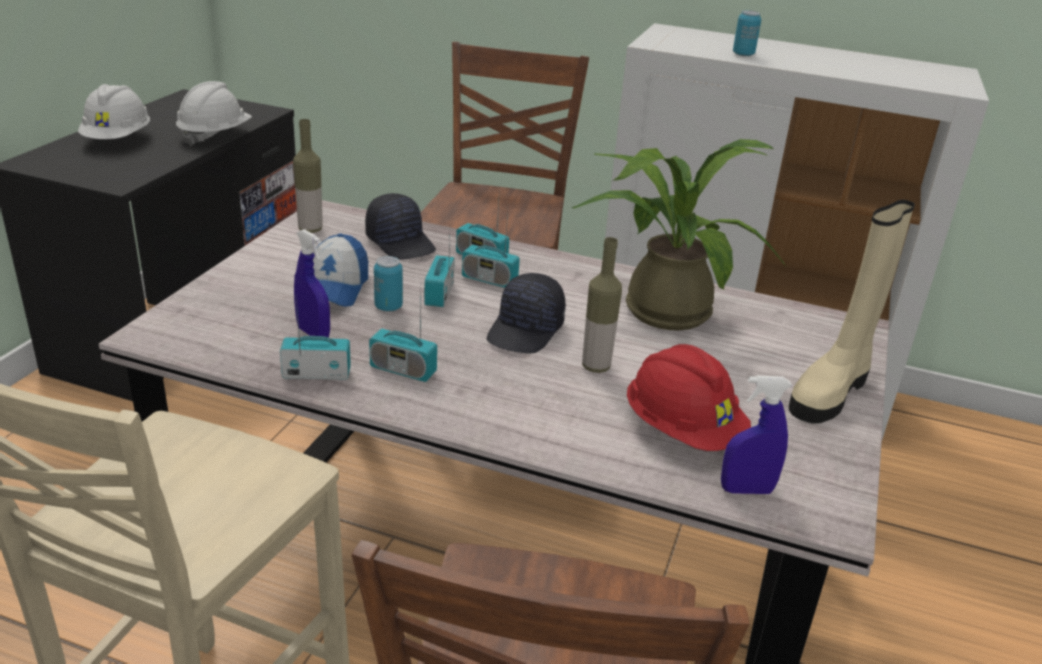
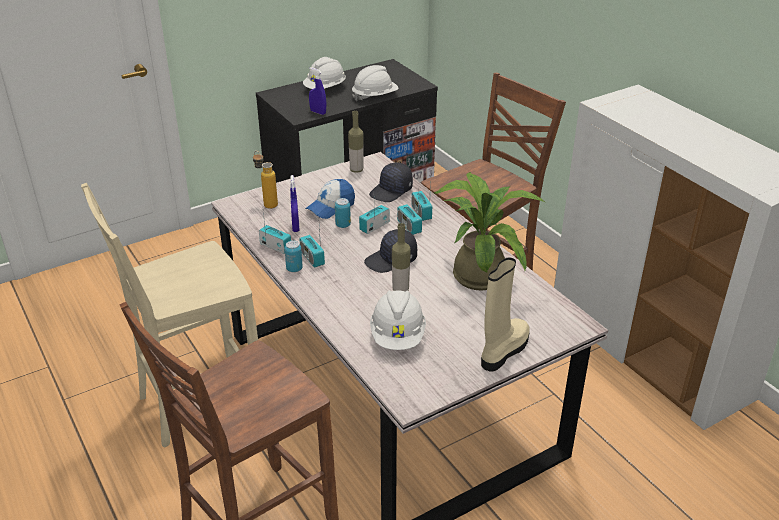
camera: 40 degrees right, 5 degrees up
(215, 314) = (267, 203): none -> bottle
(401, 242) = (391, 191): black cap -> black cap turned 45 degrees clockwise
(682, 431) = (398, 336): red hard hat -> white hard hat
(743, 54) = (651, 125): can -> can (294, 269)
(746, 490) = (389, 372): blue spray bottle -> blue spray bottle (318, 112)
(831, 392) = (503, 351): beige boot -> beige boot turned 135 degrees clockwise

